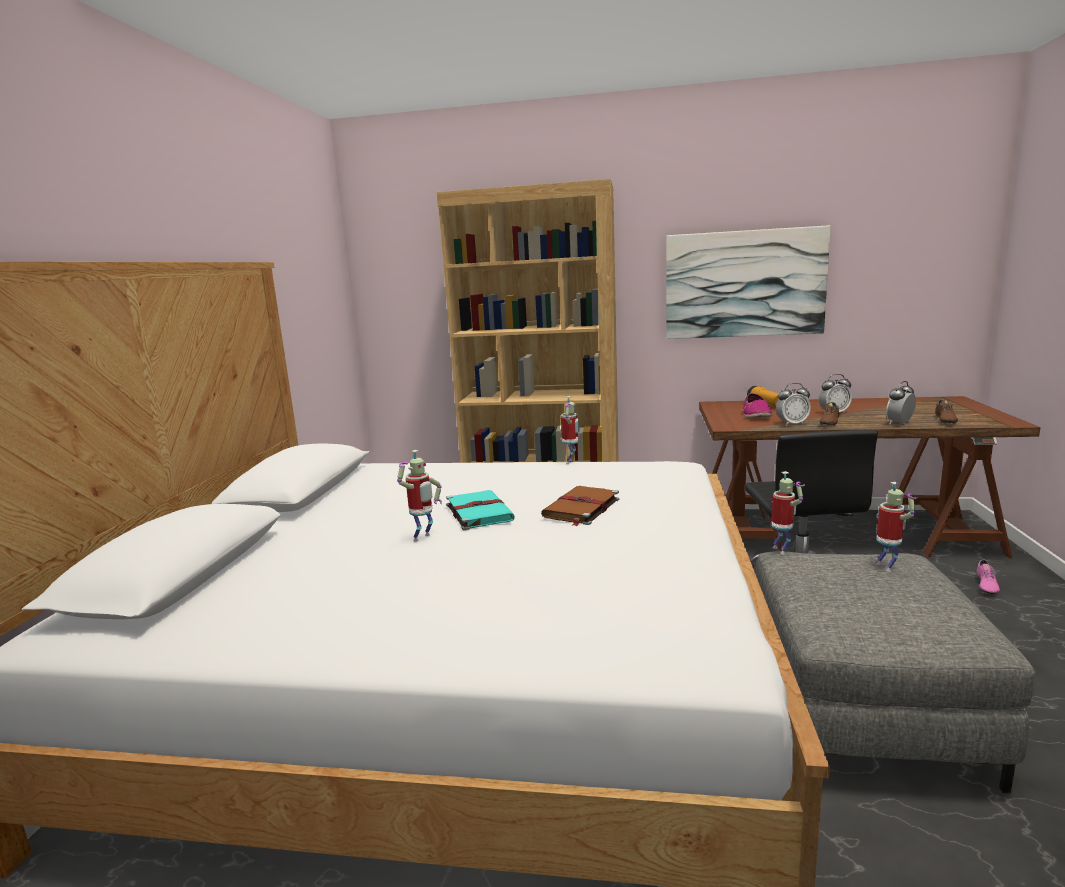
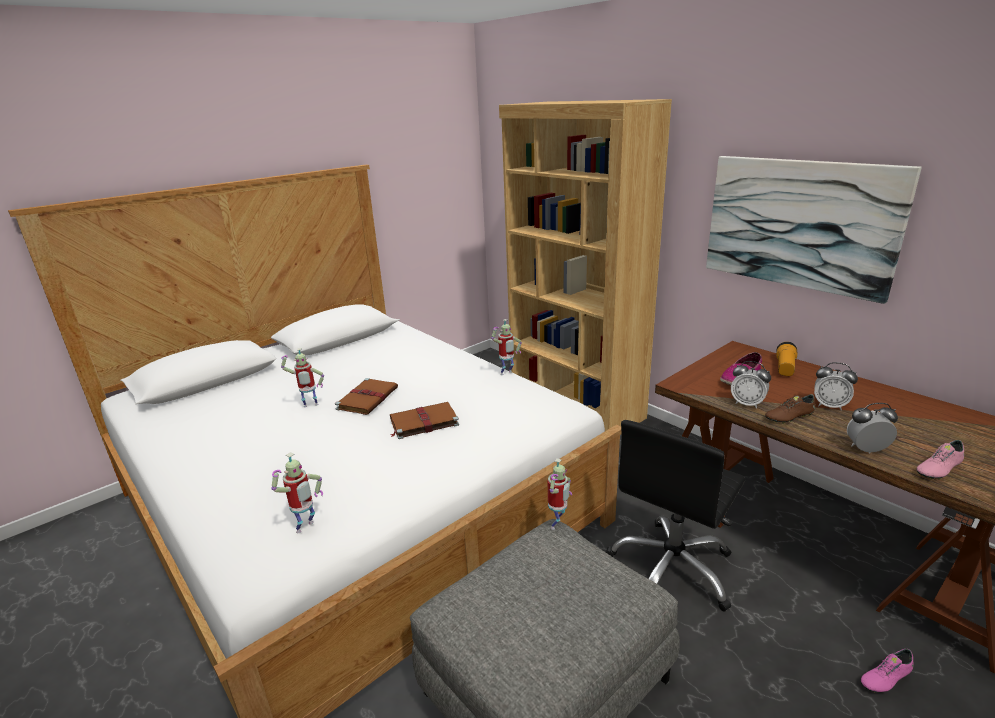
camera: 40 degrees right, 10 degrees up
(478, 512) = (368, 398): turquoise book -> brown book
(887, 567) = (596, 589): toy robot -> toy robot (306, 528)
(945, 420) = (938, 469): brown shoe -> pink shoe

